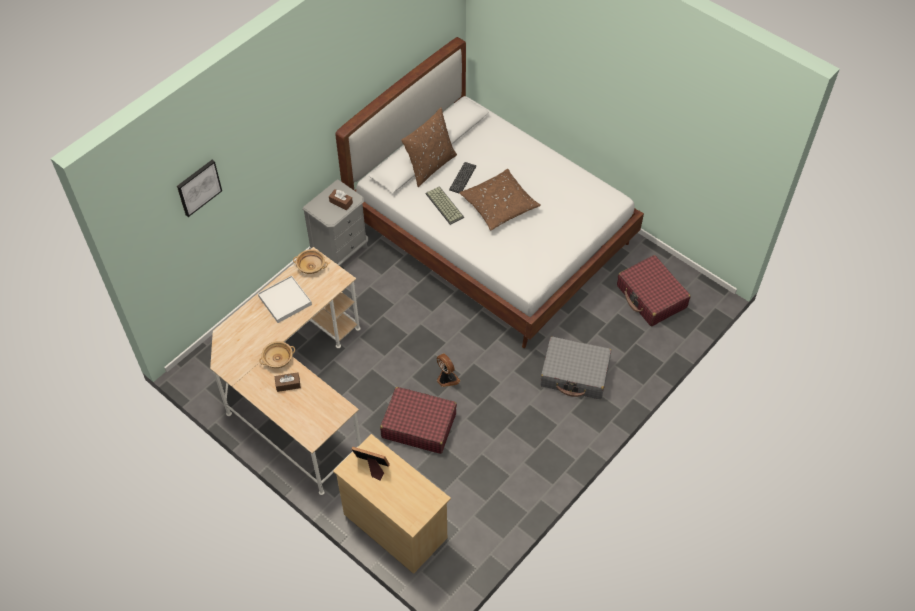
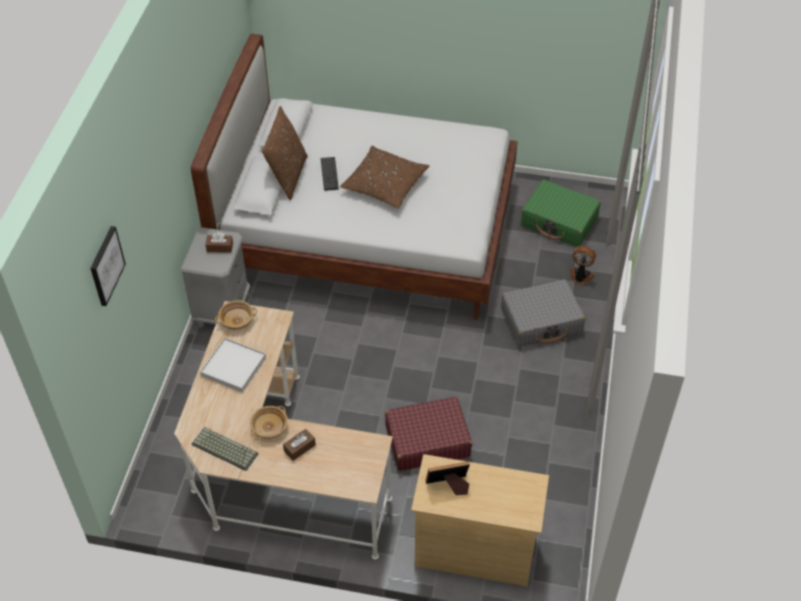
camera: 30 degrees left, 5 degrees down
(443, 205) = (329, 207): keyboard -> keyboard (223, 449)
(446, 379) = (422, 383): fan -> fan (580, 276)
(651, 297) = (559, 221): red suitcase -> green suitcase

